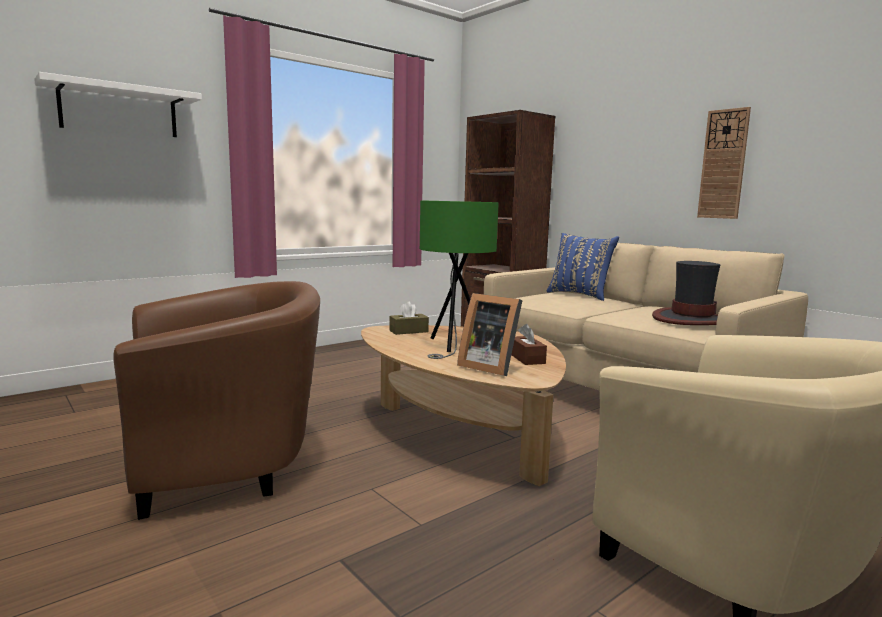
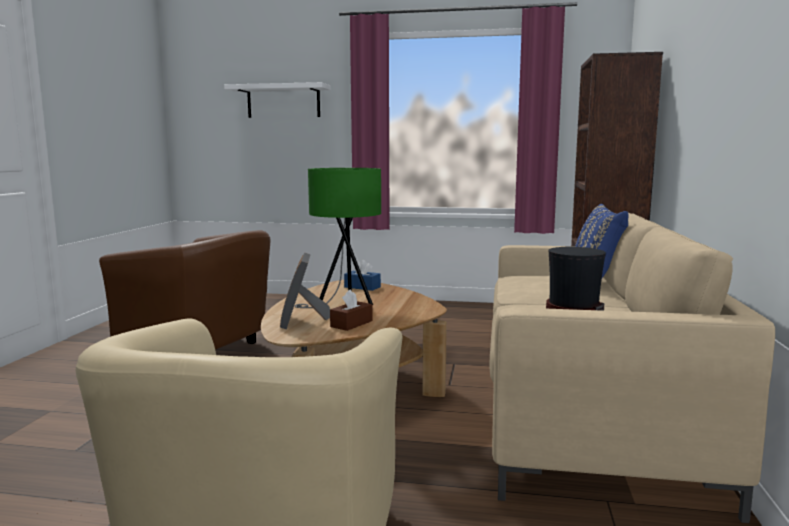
camera: 50 degrees right, 0 degrees up
(408, 331) = (362, 287): brown tissue box -> blue tissue box
(723, 164) = (746, 107): wall clock -> none

